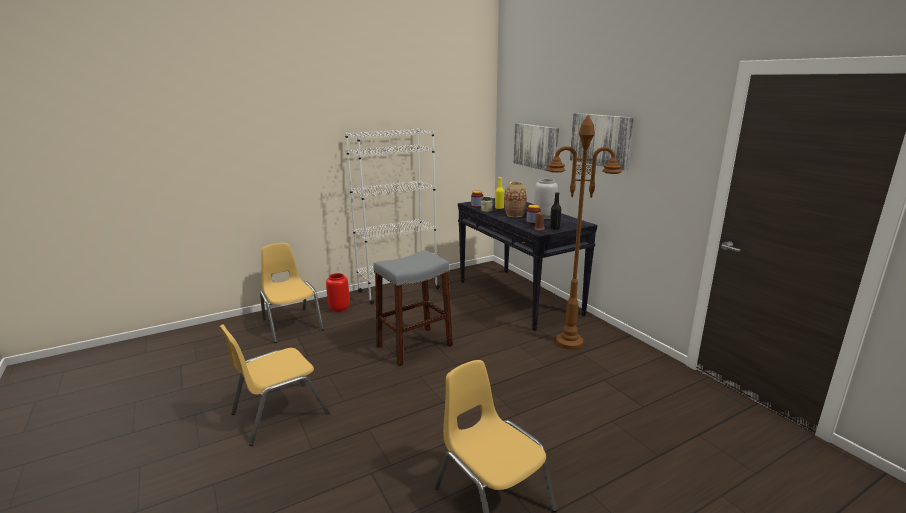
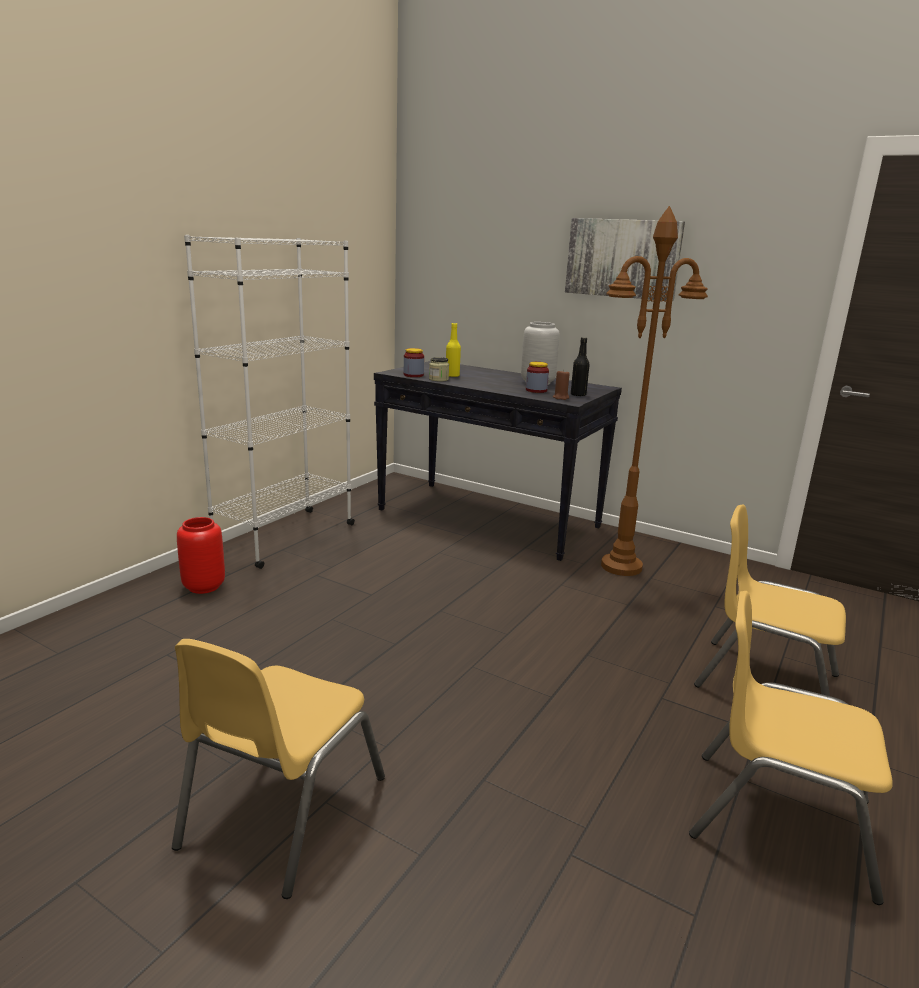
camera: 30 degrees left, 0 degrees up
(292, 324) = (131, 635): yellow chair -> yellow chair (766, 681)
(414, 346) = (411, 620): grey stool -> none
(514, 215) = (492, 383): vase -> none
(536, 146) = (489, 276): picture -> none

